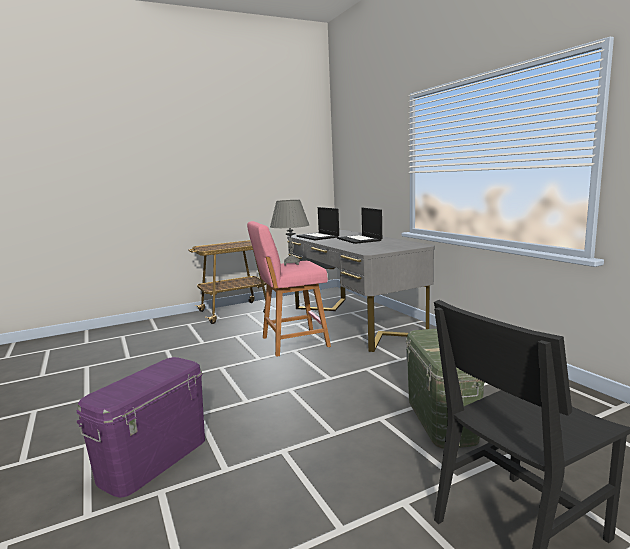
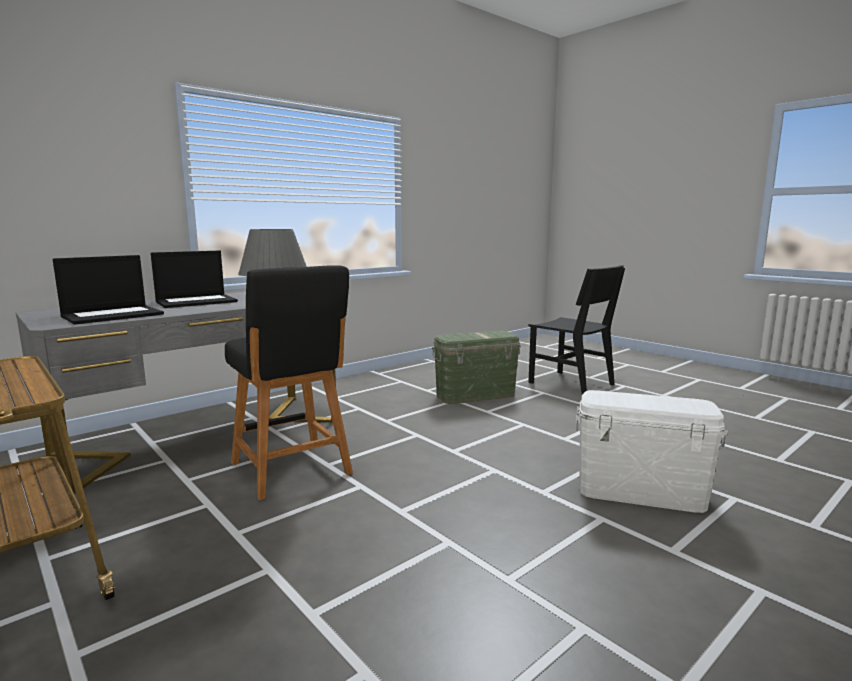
camera: 105 degrees left, 0 degrees up
(154, 459) = (640, 492): purple storage box -> white storage box
(291, 342) = (293, 471): pink stool -> black stool

